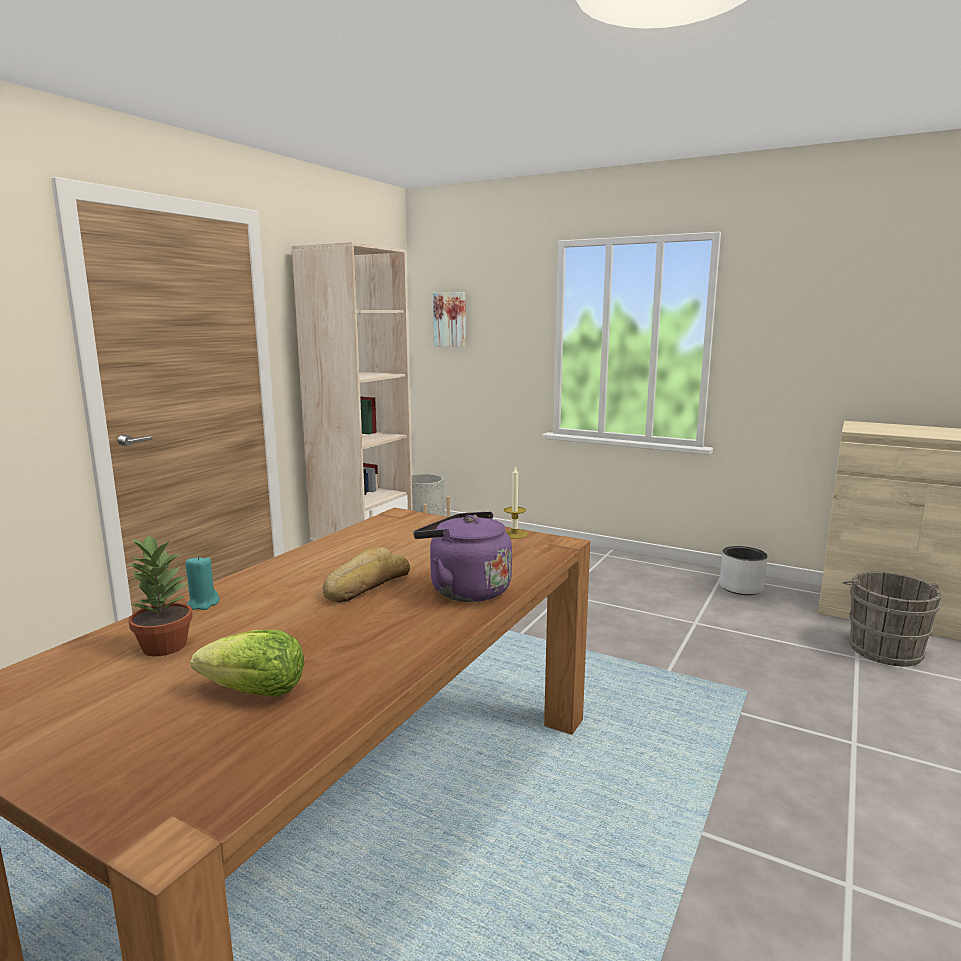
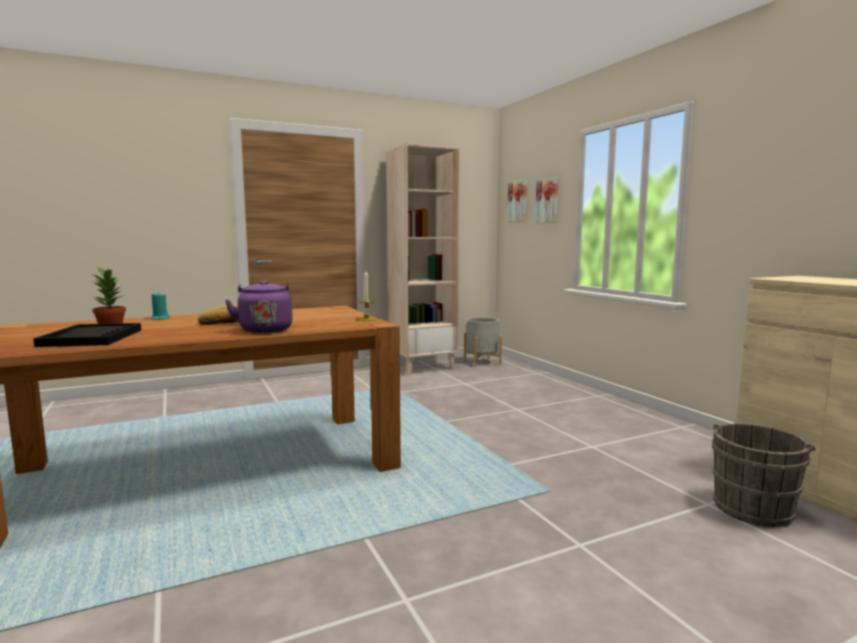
camera: 35 degrees right, 5 degrees down
(256, 692) = (92, 338): lettuce -> black tray
(505, 323) = (548, 200): none -> picture
(741, 588) = (684, 437): grey planter -> none

